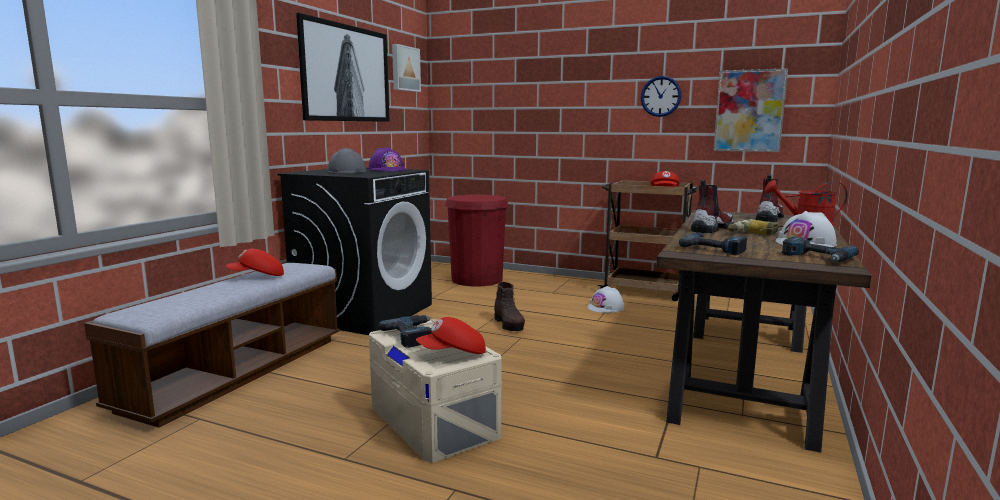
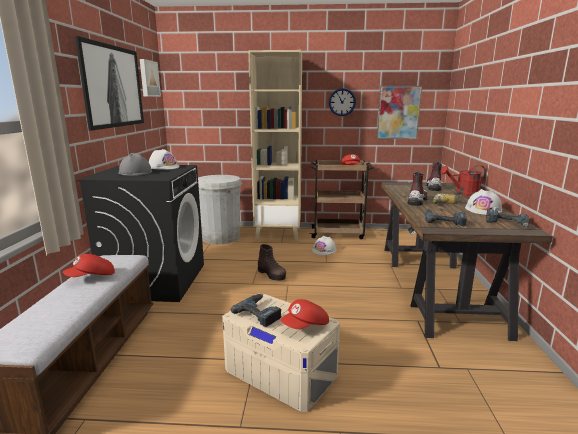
camera: 20 degrees left, 5 degrees up
(387, 169) = (164, 167): purple hard hat -> white hard hat
(477, 279) = (221, 237): red trash can -> white trash can
(557, 283) = (278, 234): none -> beige bookcase

